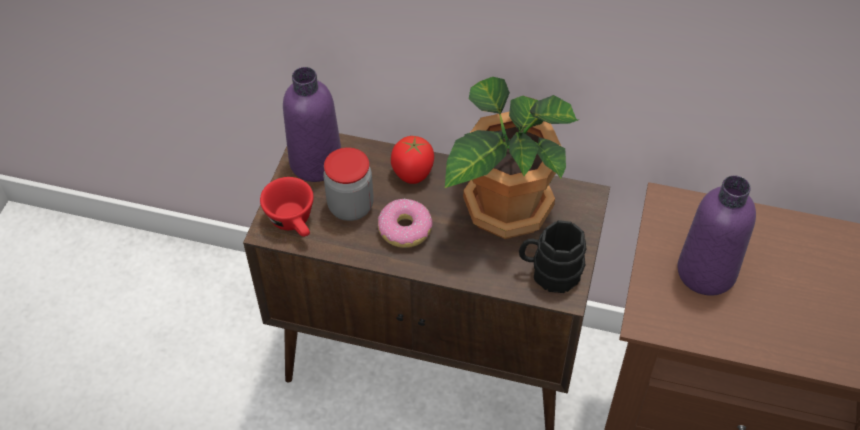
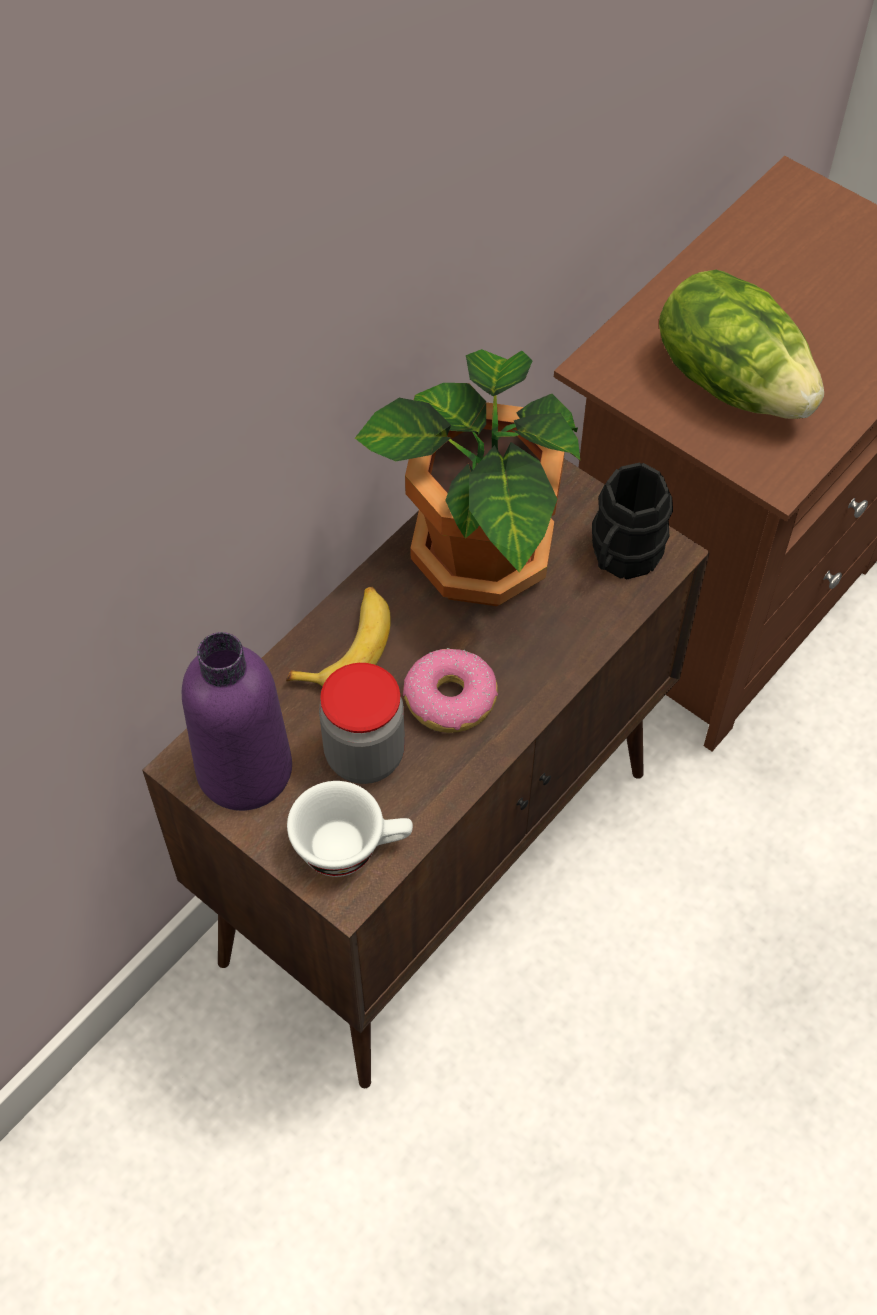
camera: 65 degrees left, 5 degrees up
(294, 222) = (352, 846): red cup -> white cup
(413, 173) = (348, 646): tomato -> banana
(706, 272) = (732, 381): purple bottle -> lettuce

